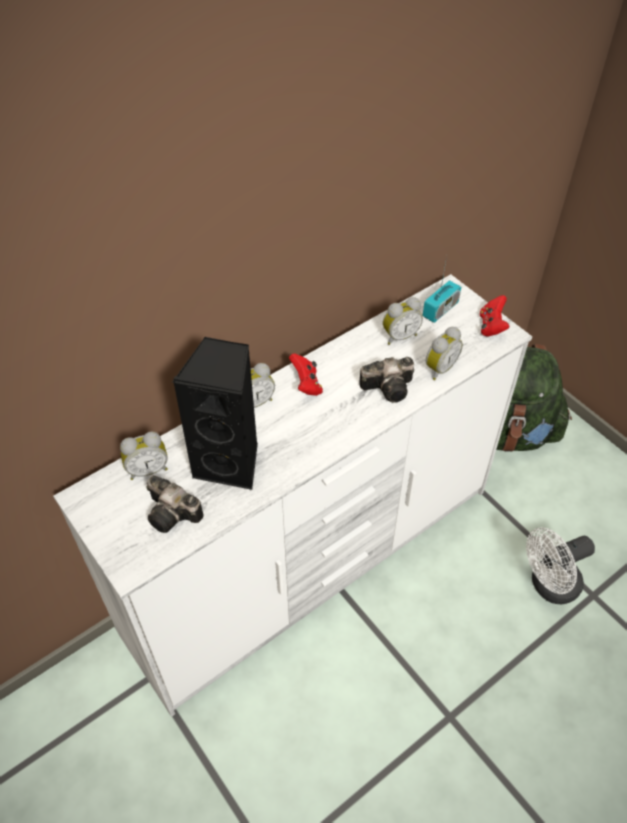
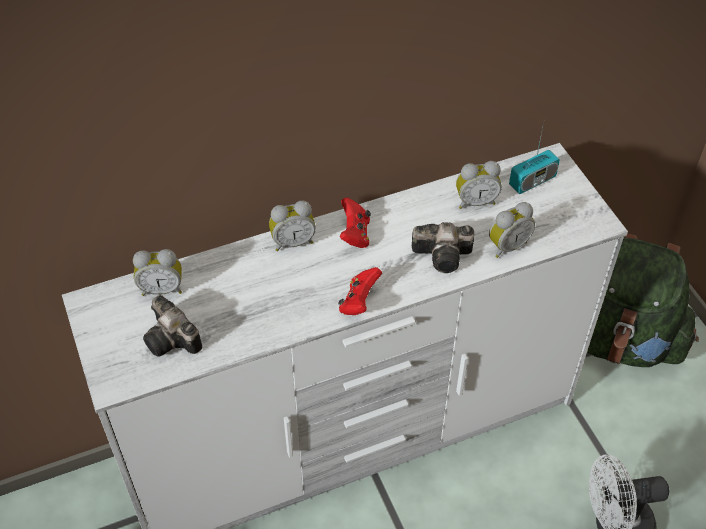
camera: 15 degrees right, 0 degrees up
(230, 462) = (248, 300): black speaker -> none
(491, 326) = (584, 210): red game controller -> red game controller (359, 302)

